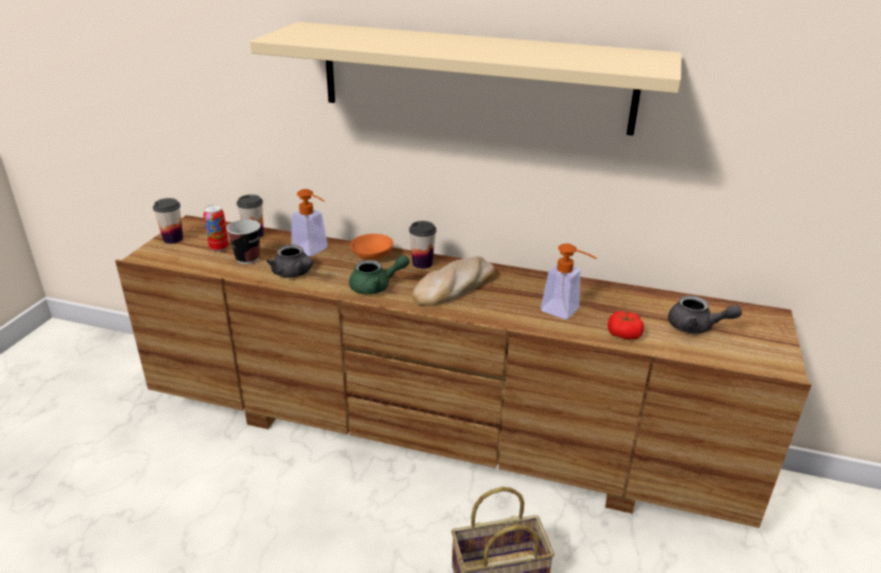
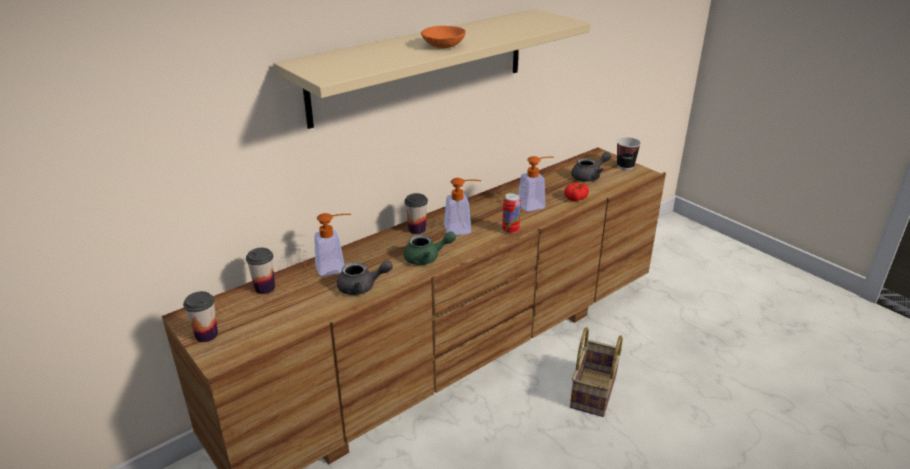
camera: 55 degrees left, 0 degrees up
(219, 248) = (263, 313): can -> can (510, 230)
(248, 258) = (305, 302): cup -> cup (625, 166)
(373, 255) = (379, 244): orange bowl -> orange bowl (444, 45)
(376, 287) = (427, 258): green teapot -> green teapot turned 60 degrees clockwise
(454, 286) = (462, 229): bread -> soap dispenser

